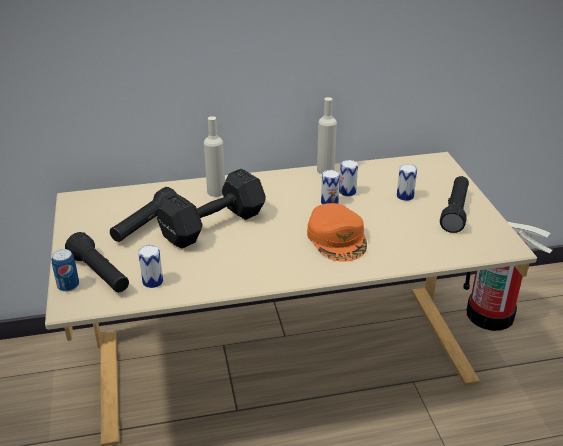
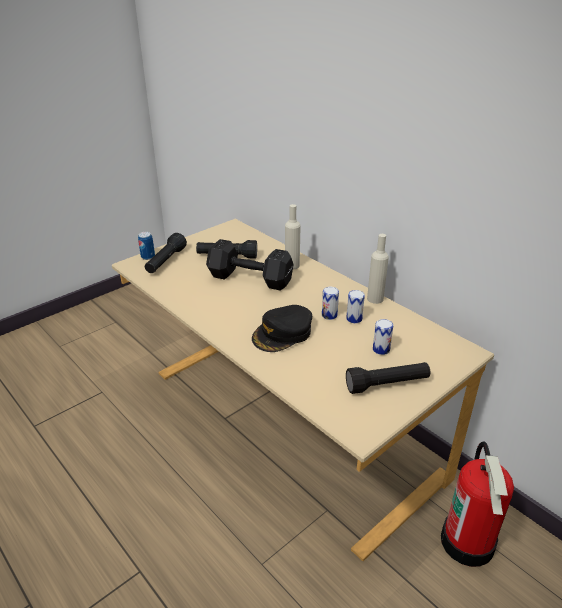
camera: 60 degrees right, 0 degrees up
(152, 281) = (171, 280): can -> none
(337, 238) = (283, 334): orange cap -> black cap

